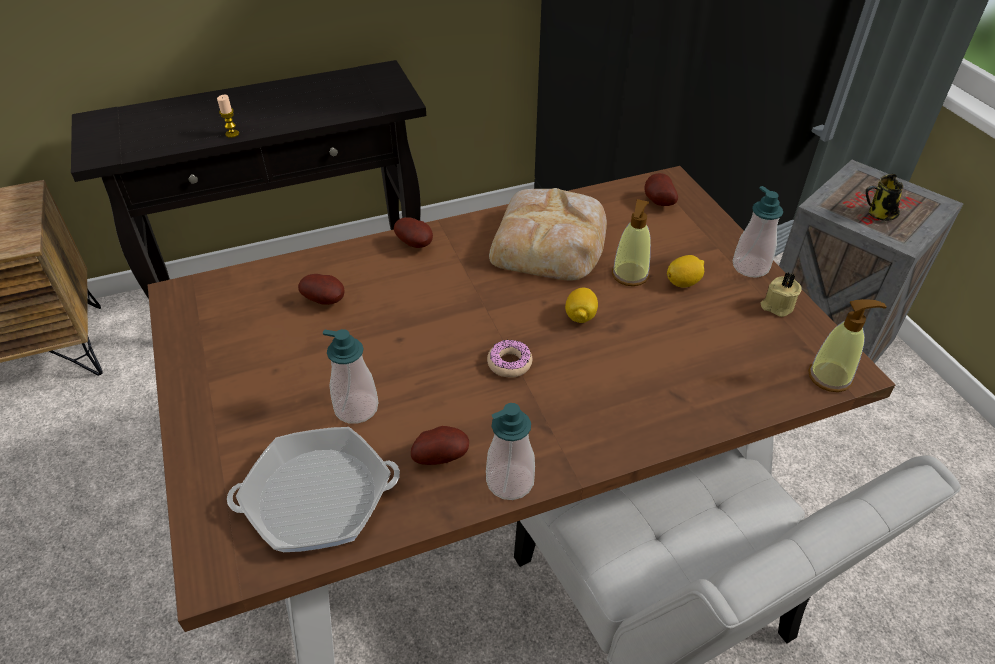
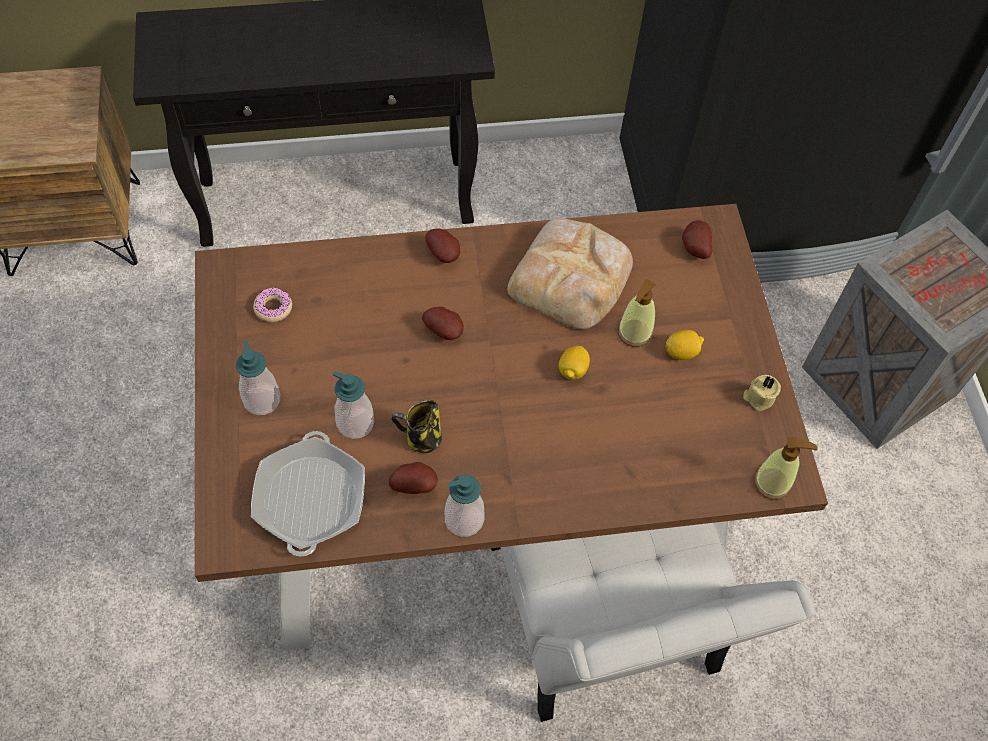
camera: 10 degrees right, 15 degrees up
(232, 134) = (291, 73): candle -> none
(318, 497) = (310, 499): frying pan -> frying pan turned 90 degrees clockwise
(326, 300) = (349, 303): potato -> potato (445, 330)
(509, 363) = (495, 406): donut -> donut (273, 308)
(750, 267) = (753, 347): soap dispenser -> soap dispenser (262, 400)
(879, 214) = (938, 291): mug -> mug (421, 438)

